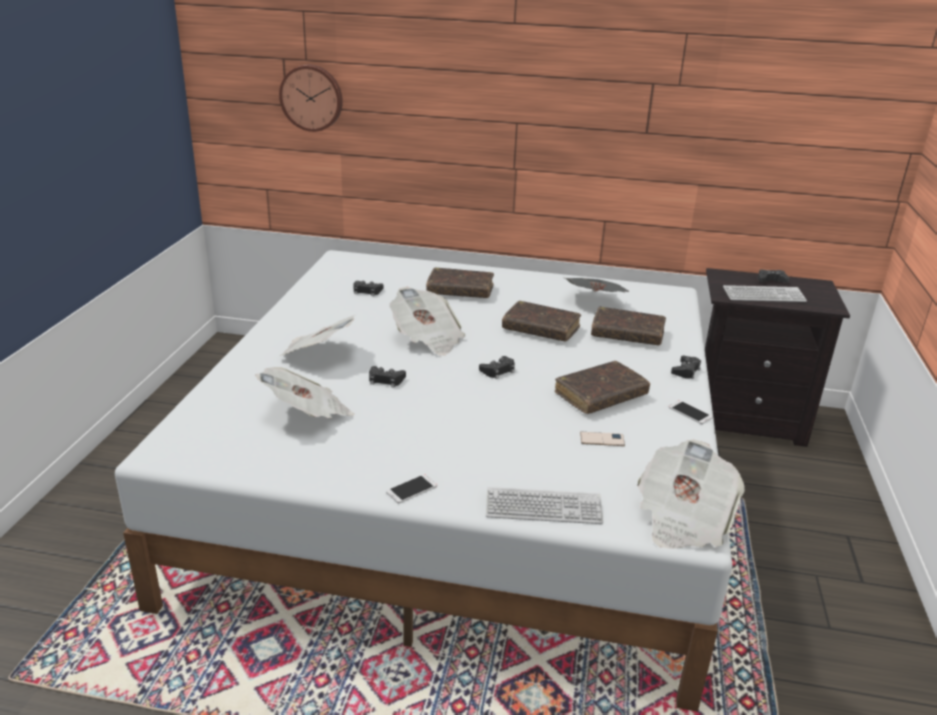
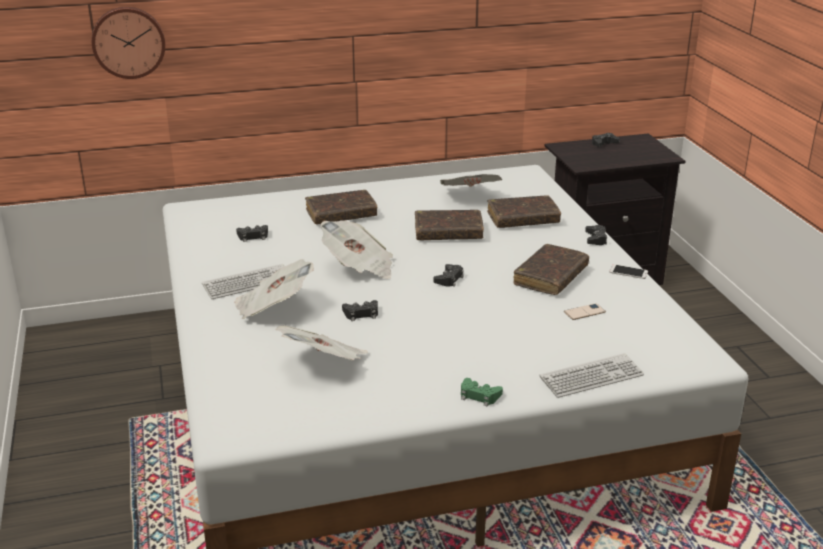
camera: 25 degrees left, 0 degrees up
(411, 489) = (479, 396): phone -> green game controller
(683, 519) = (693, 353): newspaper -> none
(764, 295) = (610, 158): keyboard -> keyboard (248, 283)

